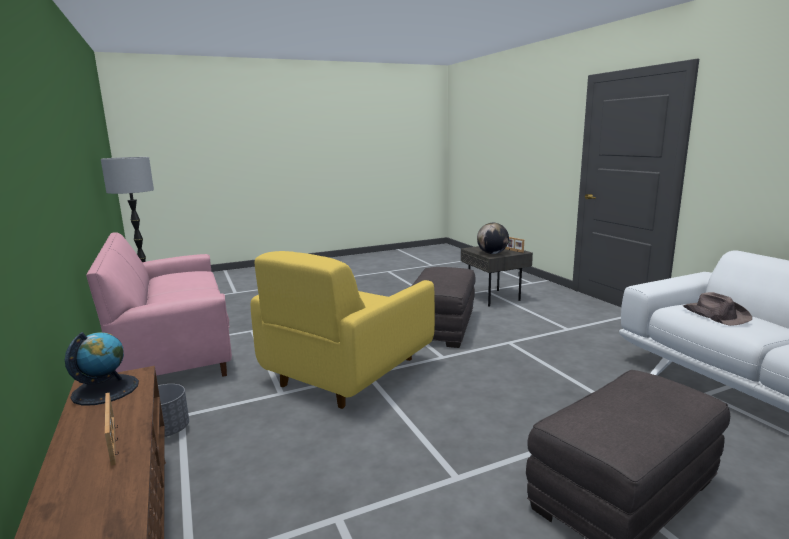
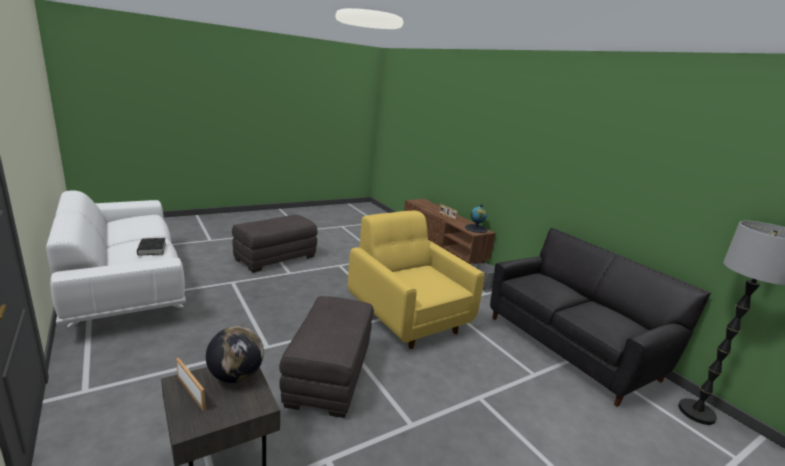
camera: 170 degrees right, 5 degrees up
(174, 349) = (570, 347): pink sofa -> black sofa
(348, 372) = (407, 317): yellow armchair -> yellow armchair turned 60 degrees counterclockwise
(715, 314) = (152, 249): brown hat -> black book

